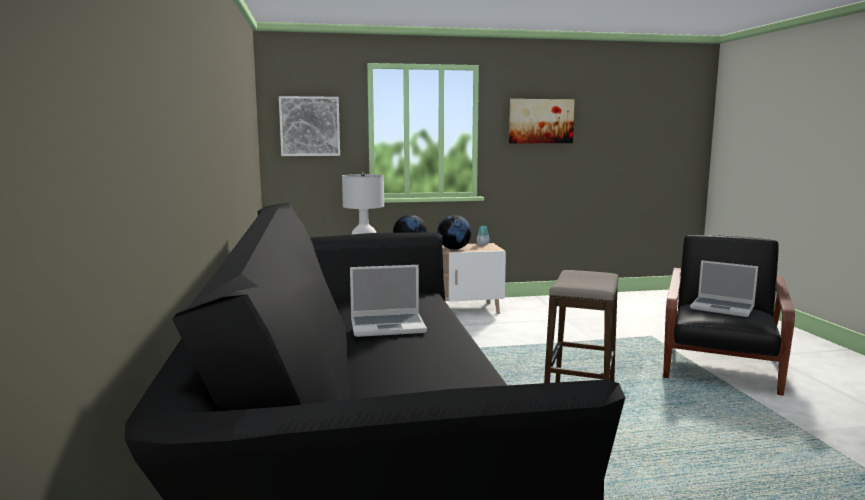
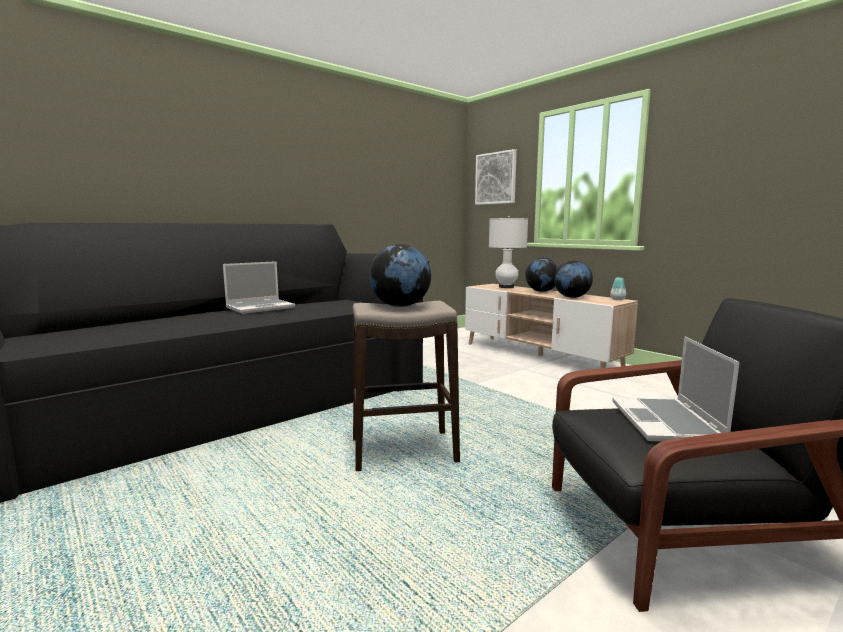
camera: 60 degrees right, 0 degrees up
(388, 326) = (261, 307): laptop -> laptop turned 90 degrees counterclockwise
(541, 121) = (732, 146): picture -> none
(585, 280) = (400, 306): none -> globe

